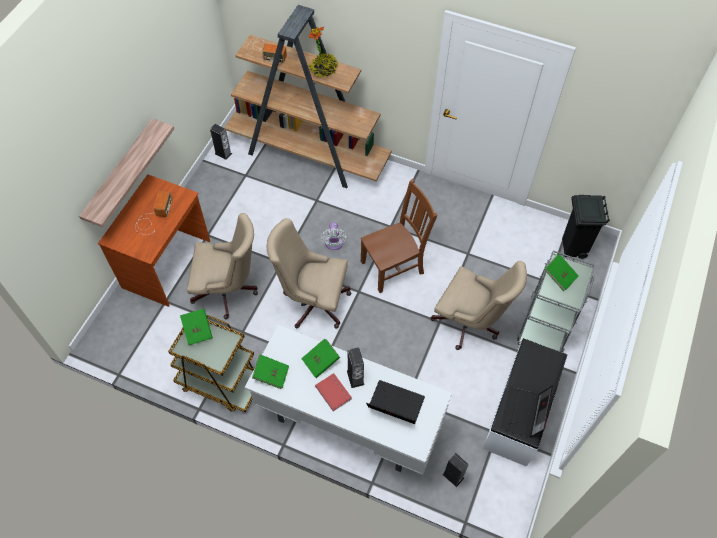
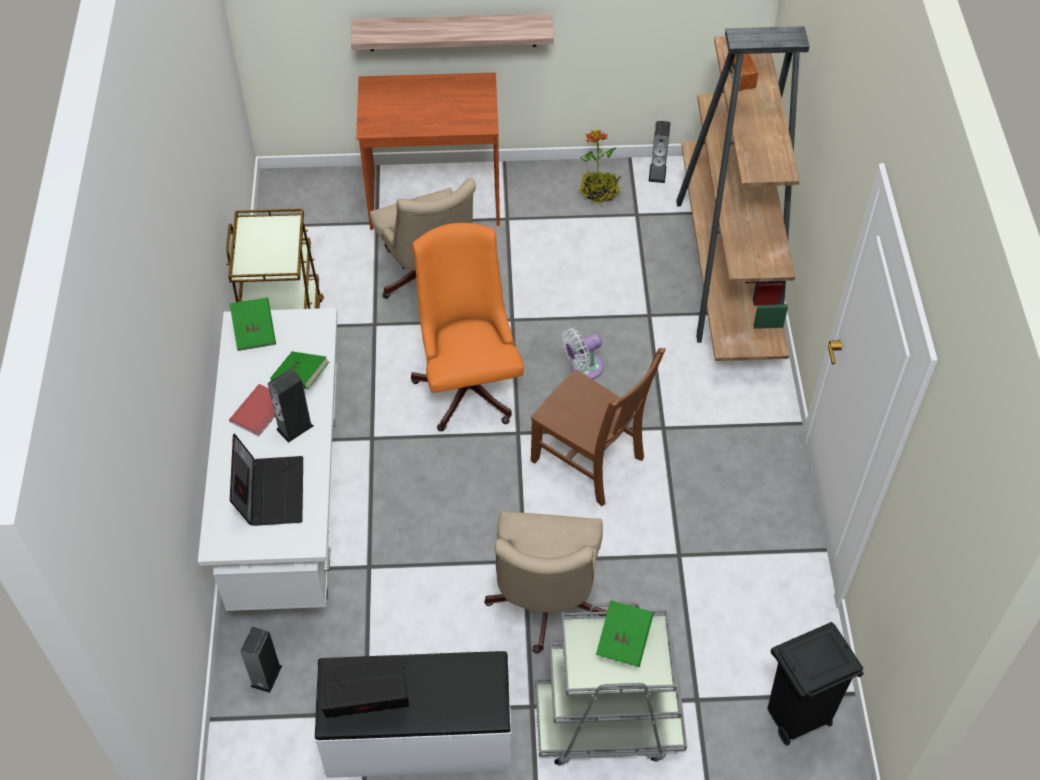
camera: 65 degrees right, 5 degrees down
(153, 217) = (430, 108): radio -> none
(197, 330) = (283, 228): green book -> none
(312, 301) = (468, 383): beige office chair -> orange office chair
(323, 69) = (762, 138): potted plant -> potted plant (599, 192)

